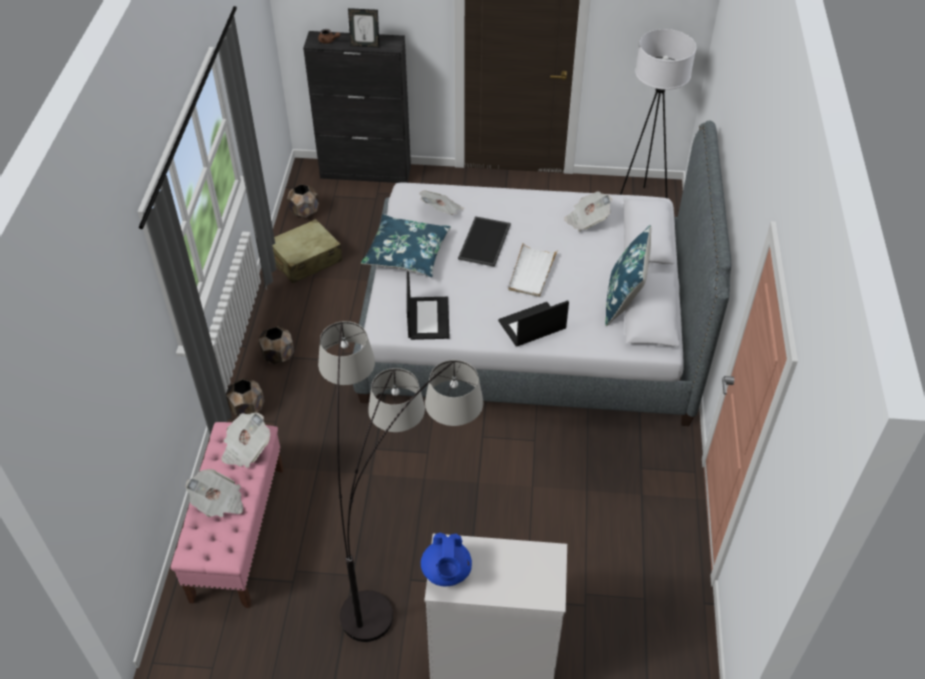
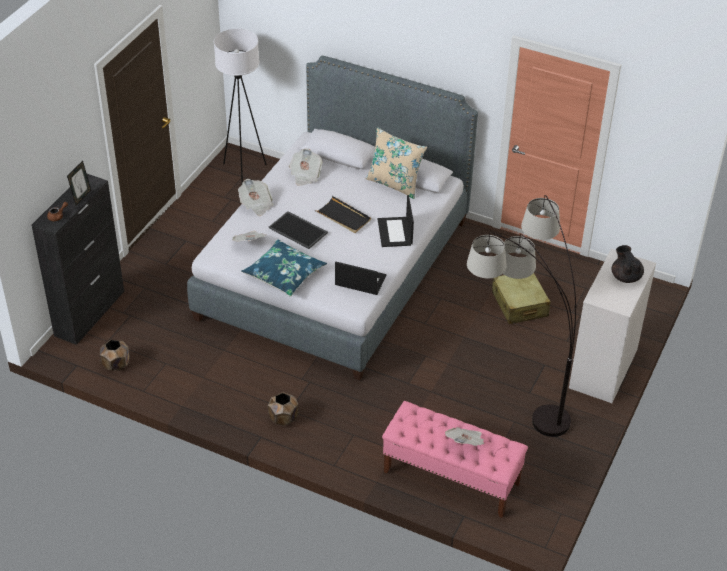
camera: 70 degrees left, 5 degrees down
(246, 449) = (421, 419): newspaper -> newspaper (256, 205)
(247, 408) = (330, 449): brown planter -> none
(305, 259) = (179, 377): beige suitcase -> beige suitcase (519, 304)
(446, 572) = (613, 302): blue teapot -> none
(511, 576) = (625, 277): none -> black teapot
(532, 272) = (343, 217): white tray -> black tray
(624, 300) = (394, 183): blue pillow -> beige pillow

